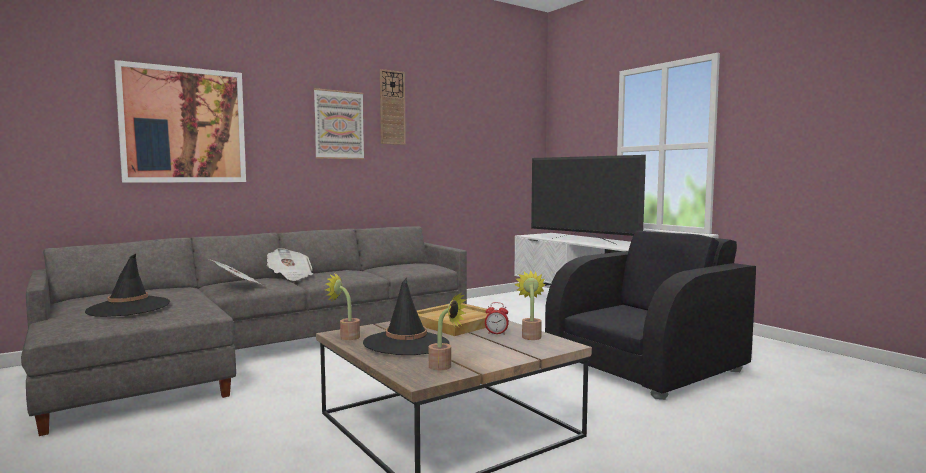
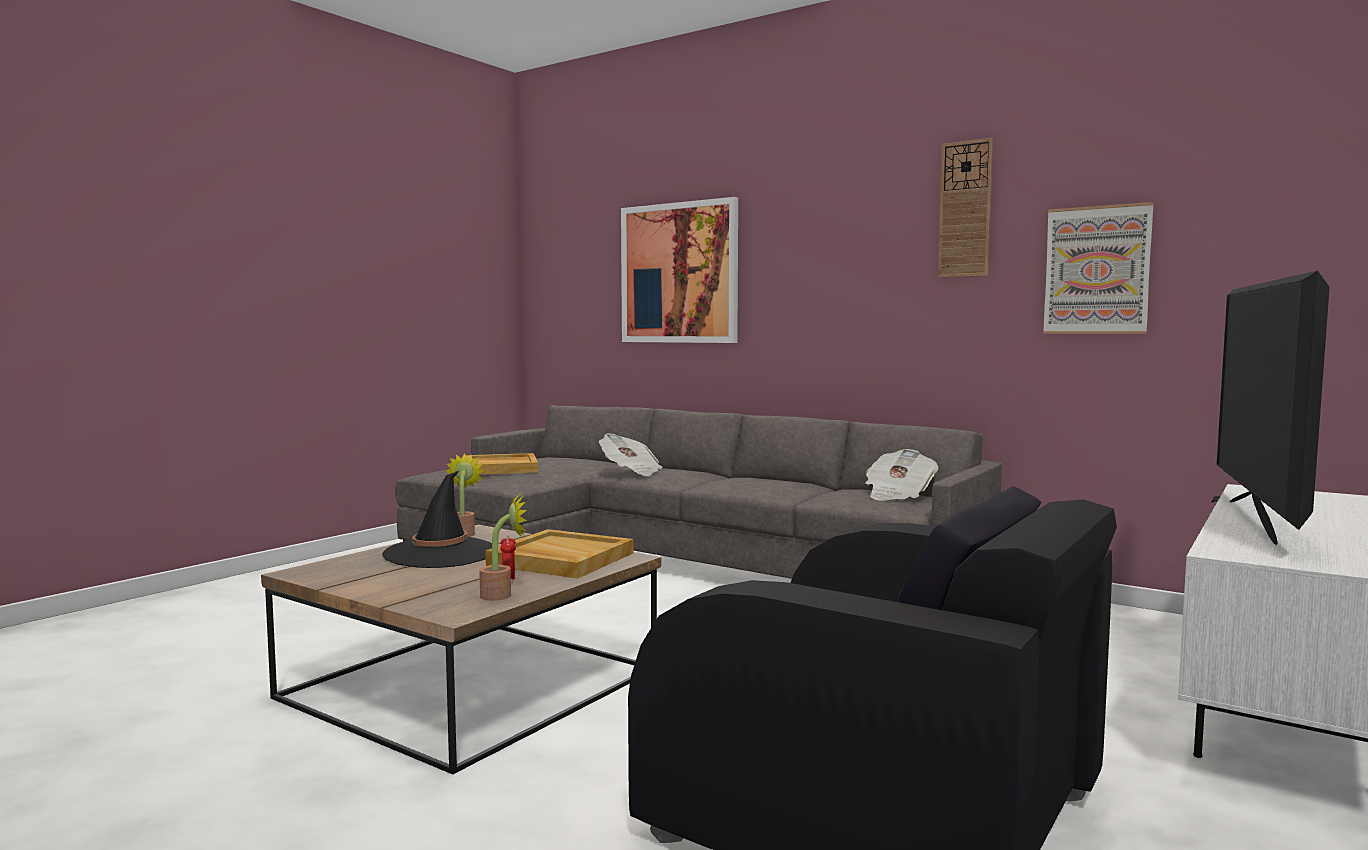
camera: 70 degrees right, 0 degrees up
(128, 307) = (501, 468): black hat -> beige tray
(290, 277) = (716, 475): newspaper -> newspaper (898, 495)
(339, 125) = (866, 252): picture -> picture (1097, 270)
(444, 367) = (345, 575): potted plant -> none

